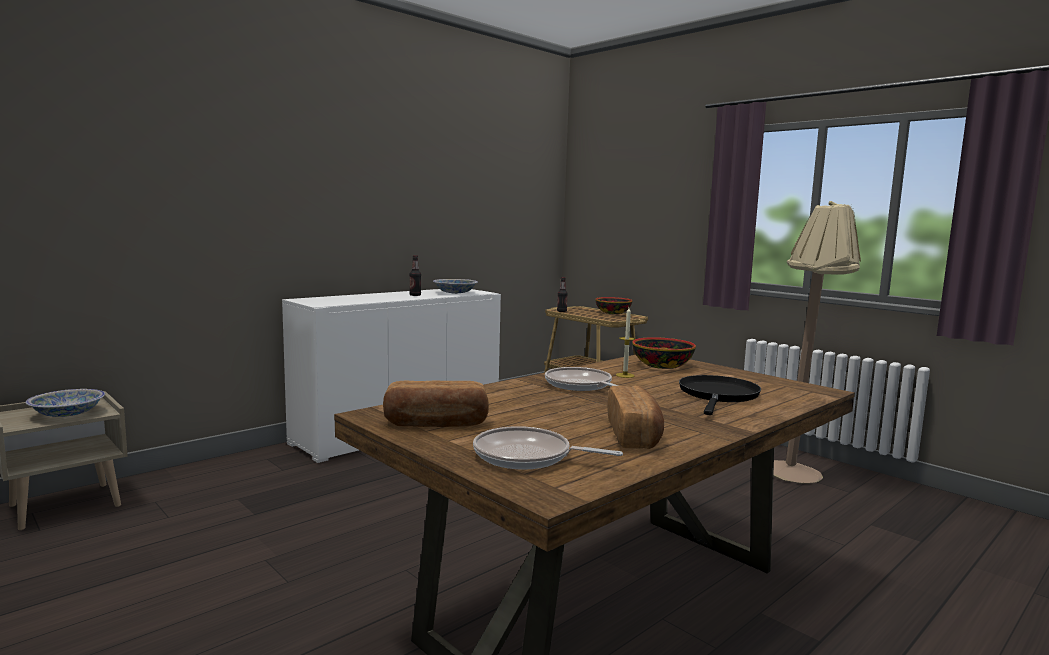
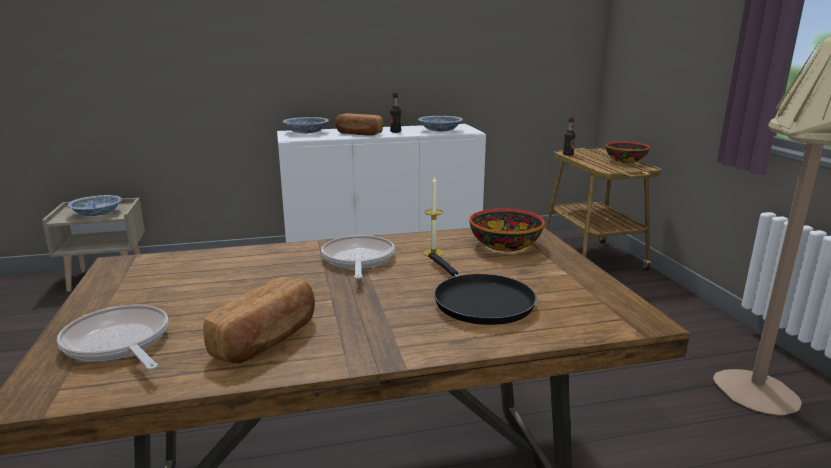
camera: 30 degrees right, 10 degrees up
(323, 299) = (306, 132): none -> bowl
(436, 423) = (139, 284): bread -> bread (358, 134)
(718, 395) = (479, 301): black frying pan -> black frying pan turned 105 degrees clockwise

